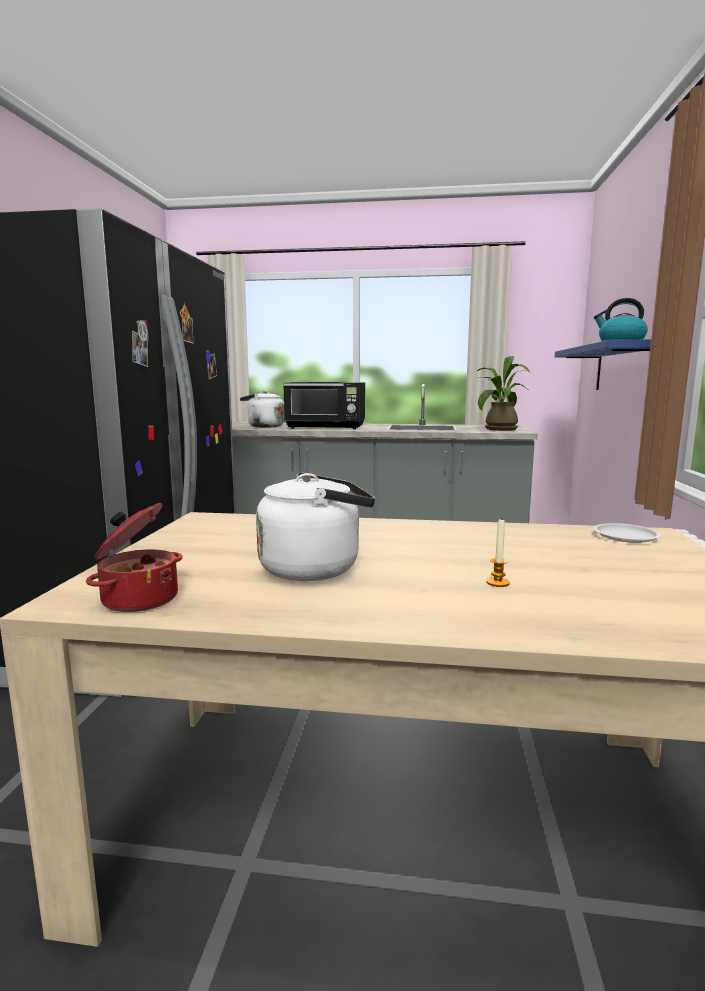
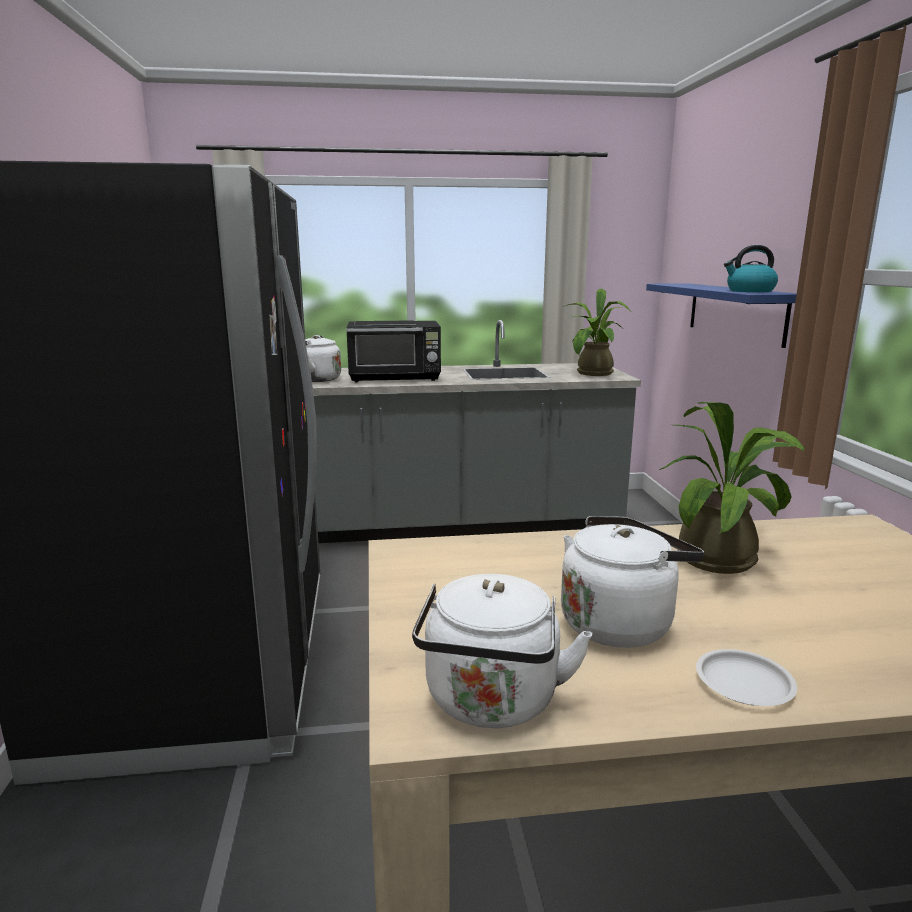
camera: 15 degrees left, 5 degrees up
(138, 599) = (492, 703): cooking pot -> white kettle
(473, 541) = (724, 557): none -> potted plant
(497, 583) = (809, 619): candle -> none
(625, 536) = (847, 533): white plate -> white plate (743, 683)

